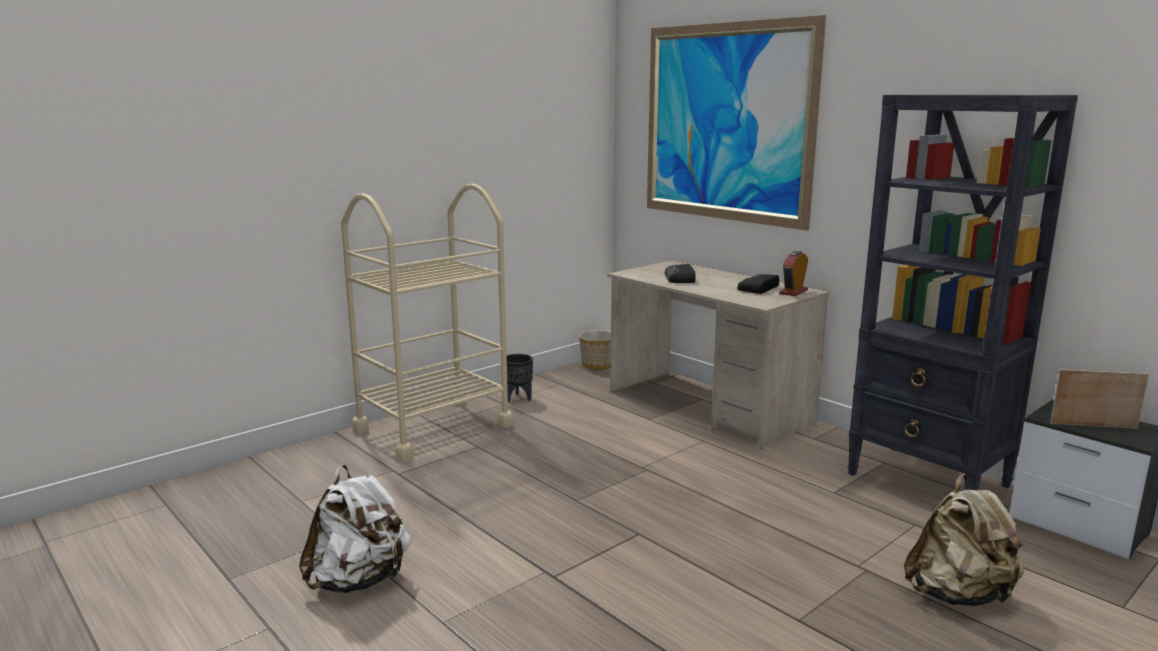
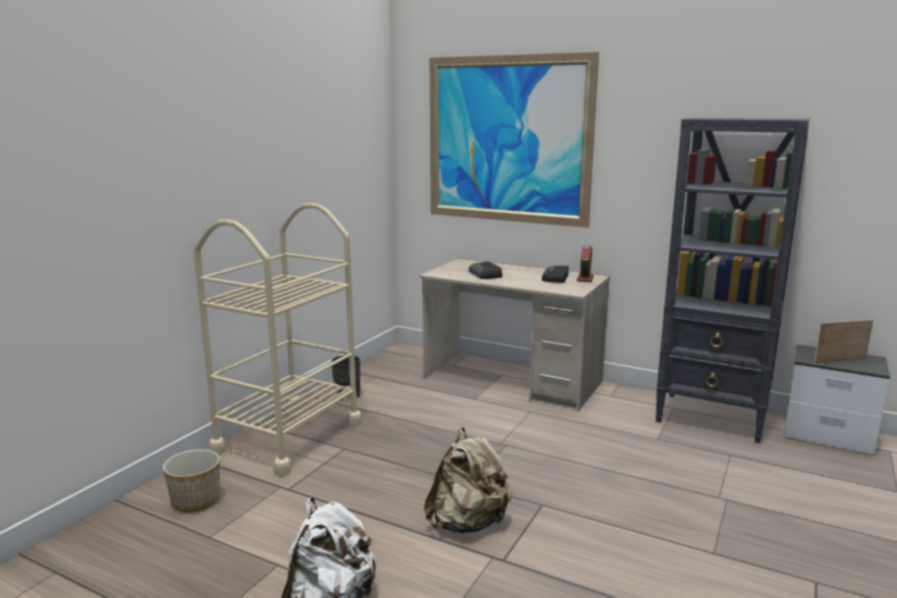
camera: 20 degrees left, 0 degrees up
(597, 364) = (394, 355): planter -> planter (196, 500)
(958, 595) = (798, 506): beige backpack -> beige backpack (468, 523)

